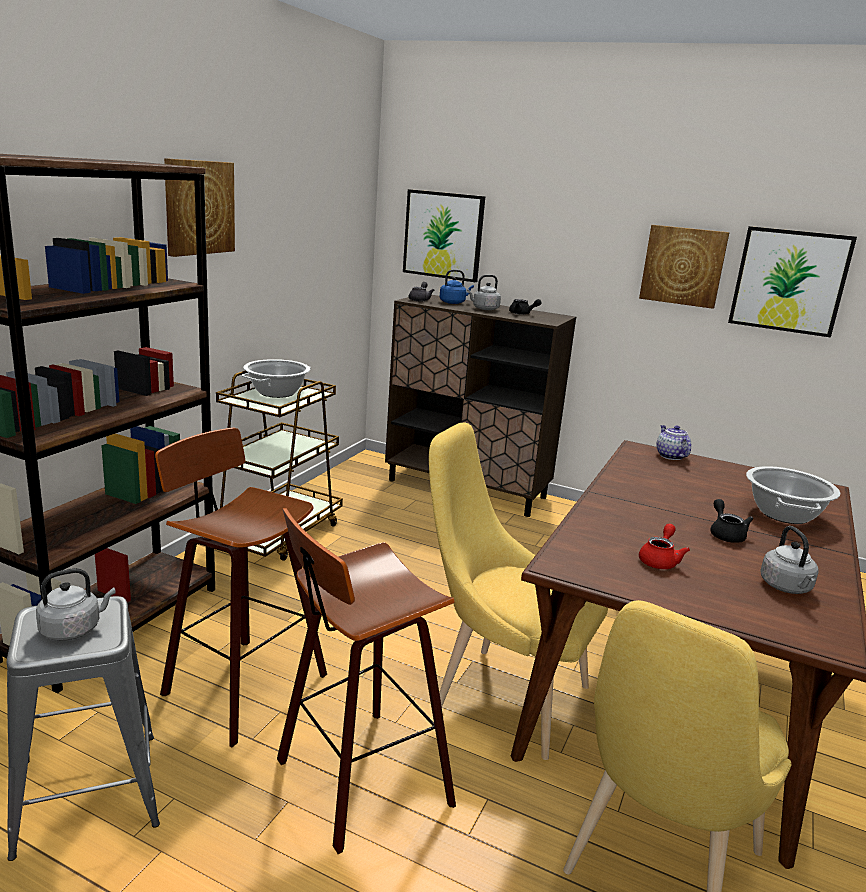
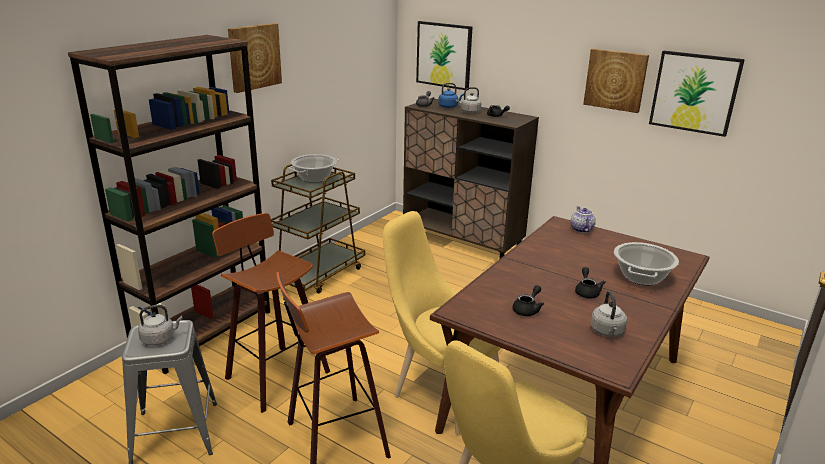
camera: 10 degrees right, 5 degrees up
(660, 560) = (527, 309): red teapot -> black teapot

